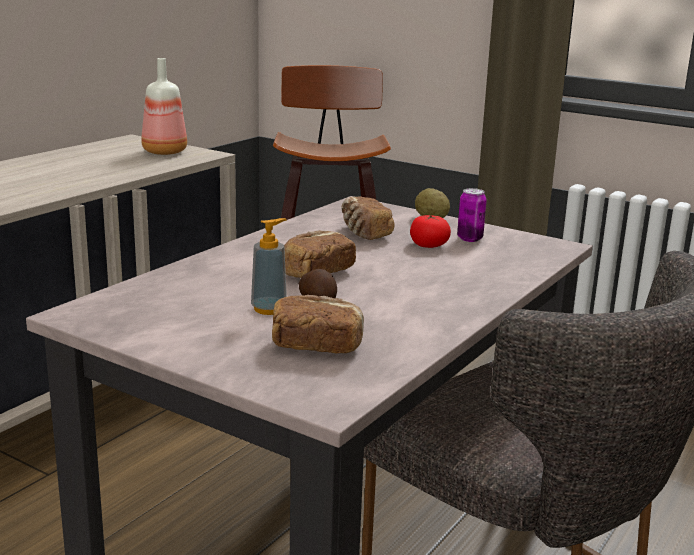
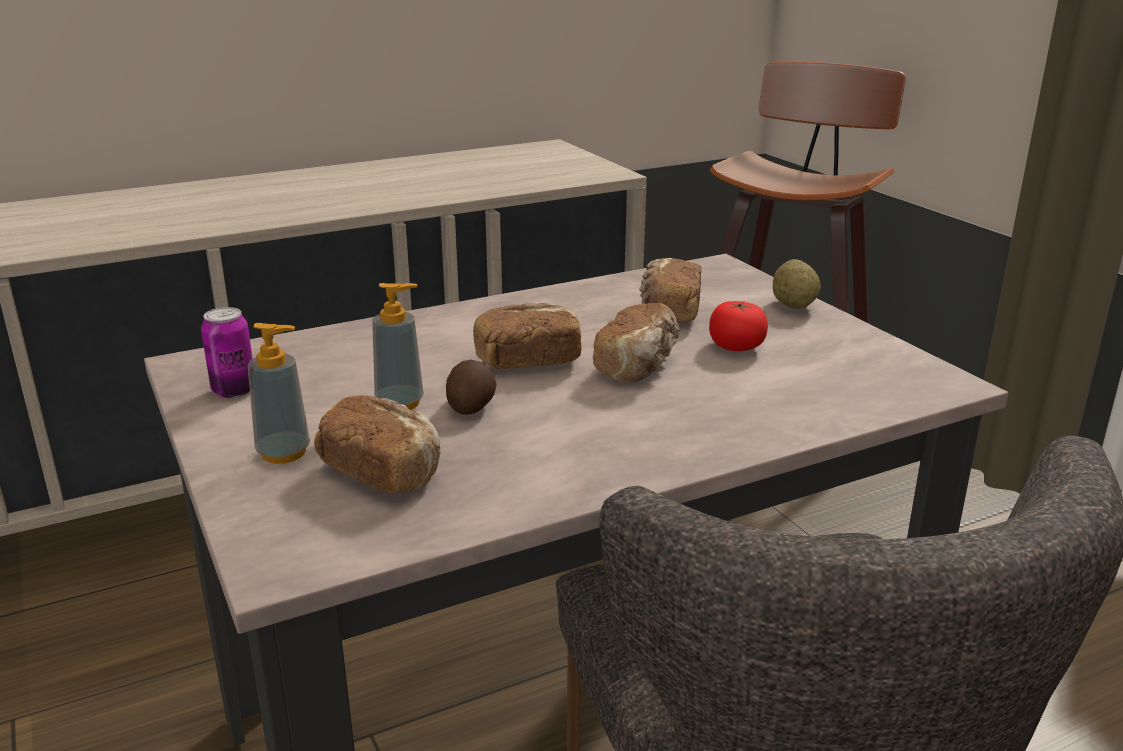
camera: 30 degrees right, 5 degrees up
(165, 152) = (564, 166): bottle -> none
(235, 350) = (284, 453): none -> soap dispenser
(388, 264) = (639, 366): none -> bread
(469, 239) = (811, 346): can -> can (234, 390)

